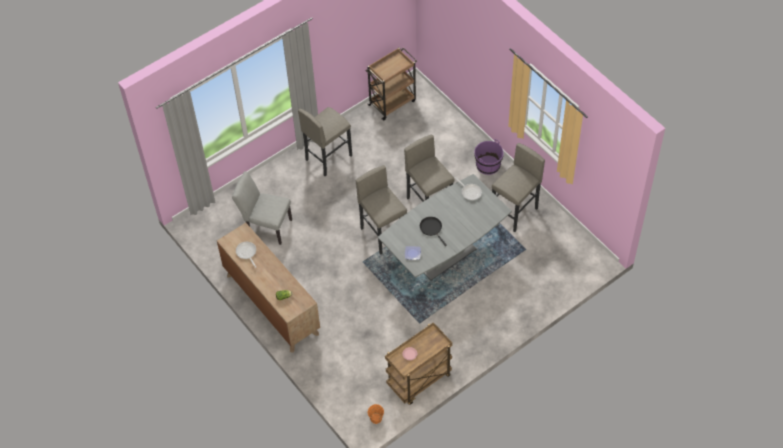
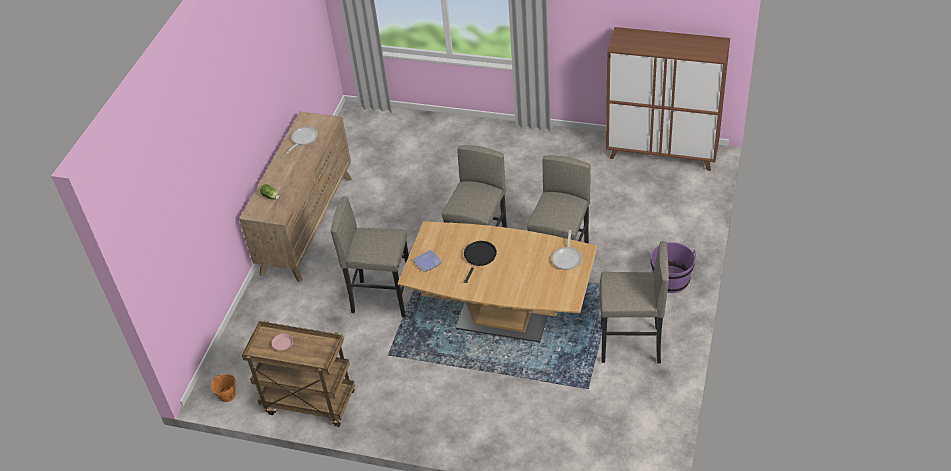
camera: 55 degrees right, 10 degrees down
(266, 226) = (399, 162): grey chair -> none
(328, 157) = (533, 152): grey stool -> grey stool (382, 298)
(392, 102) = (662, 153): brown cart -> brown cabinet
(444, 255) = (502, 320): grey dining table -> brown dining table

